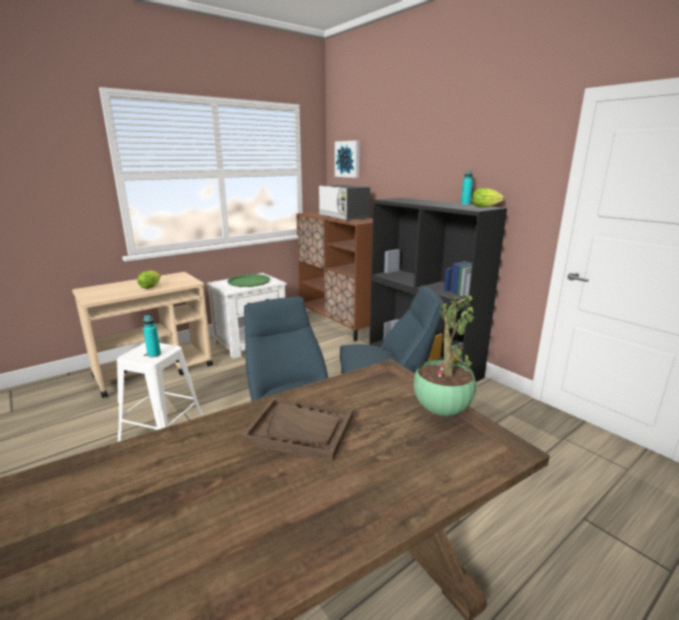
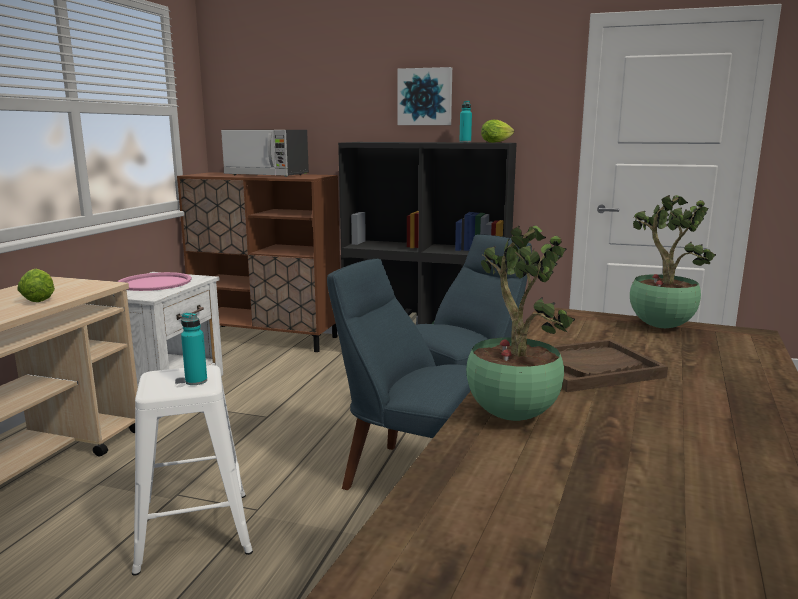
camera: 35 degrees left, 5 degrees down
(175, 446) = (510, 414): none -> potted plant
(249, 281) = (155, 283): green tray -> pink tray
(348, 159) = (251, 93): picture -> picture (425, 97)

